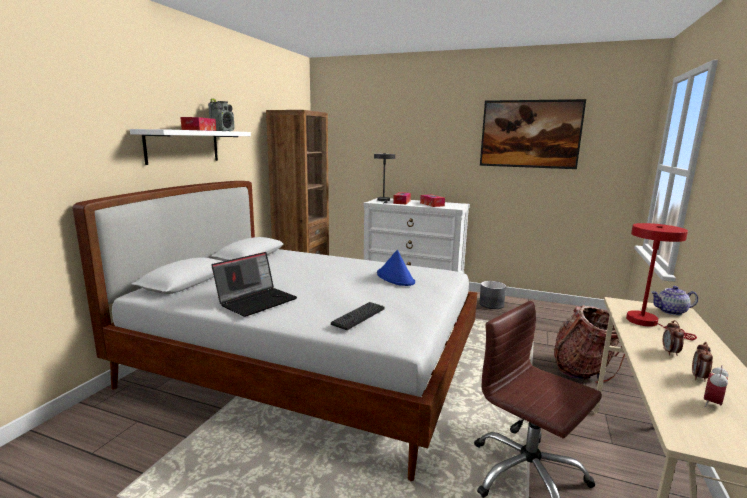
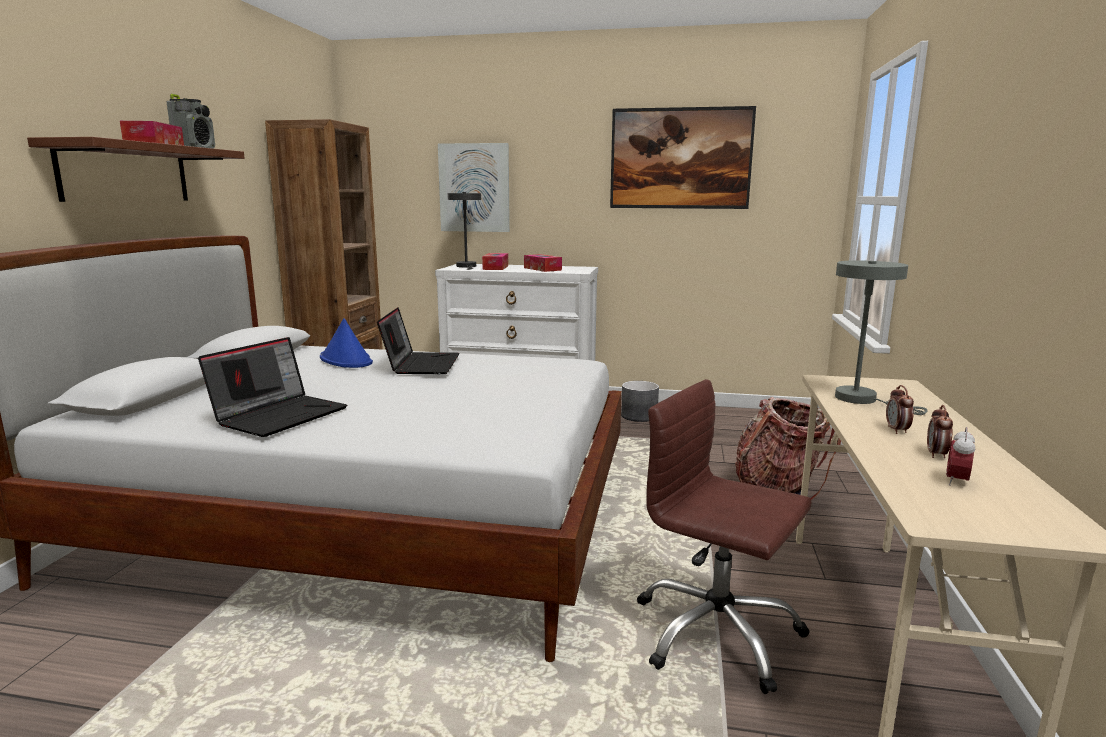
camera: 10 degrees left, 0 degrees up
(183, 146) = (125, 173): white shelf -> brown shelf
(347, 268) = (421, 364): none -> laptop
(358, 316) = (452, 423): keyboard -> none
(391, 150) = (474, 188): none -> picture
(395, 278) = (499, 372): blue hat -> blue hat (346, 360)
(647, 322) = (862, 399): red table lamp -> grey table lamp
(671, 311) = (890, 385): teapot -> none

